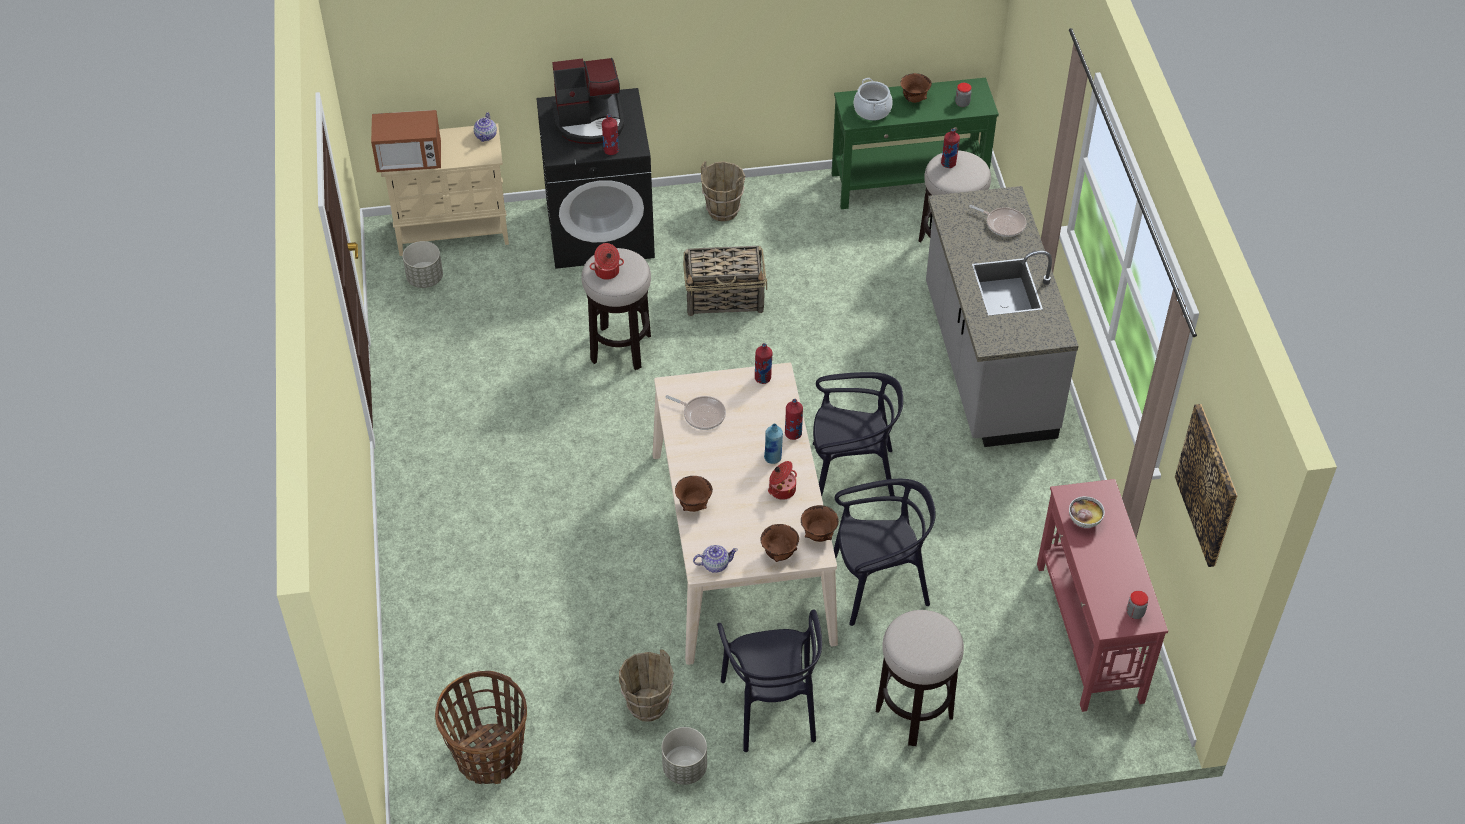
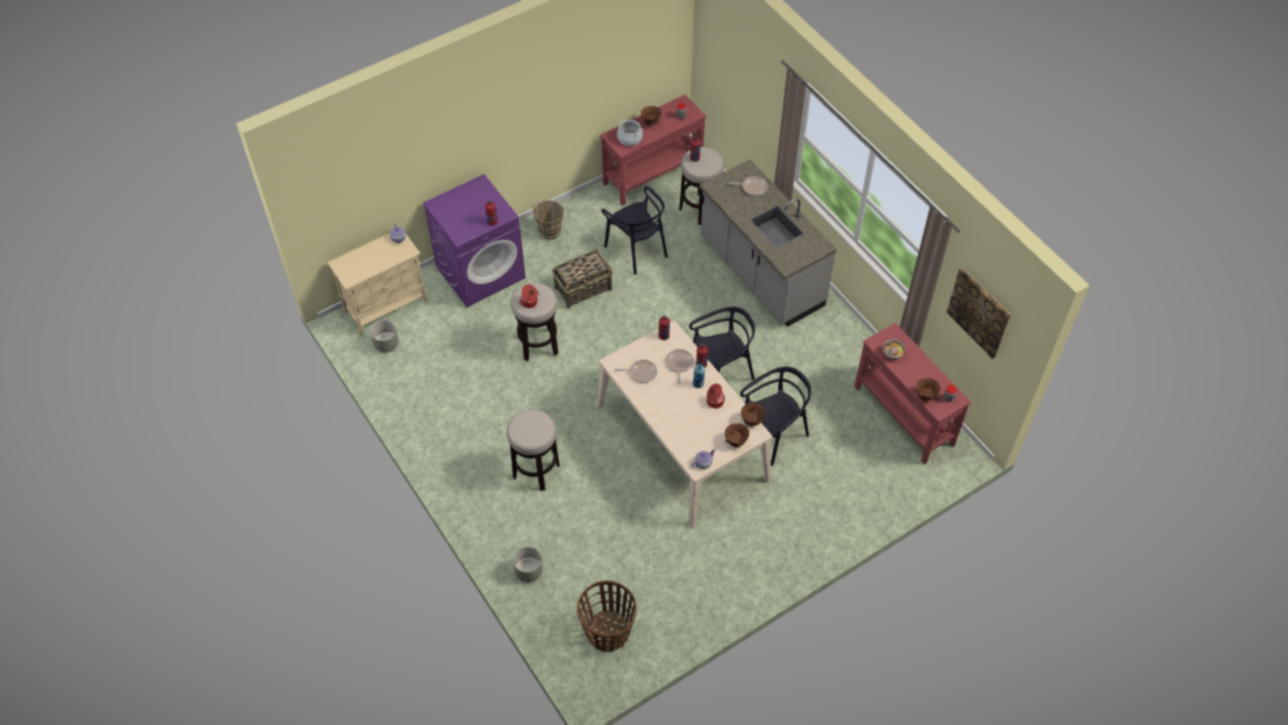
camera: 25 degrees left, 5 degrees up
(409, 160) = (358, 272): microwave -> none
(590, 122) = (467, 207): coffee machine -> none
(601, 230) = (481, 271): black washing machine -> purple washing machine
(648, 706) = (683, 562): brown bucket -> none
(685, 768) = (726, 590): grey planter -> grey planter (529, 571)
(694, 505) = (669, 431): brown bowl -> brown bowl (925, 396)
(761, 422) = (679, 364): none -> frying pan
(771, 708) = (754, 533): black chair -> black chair (637, 250)
(909, 184) = (653, 175): green console table -> red console table
(914, 712) = (834, 502): stool -> stool (536, 471)

